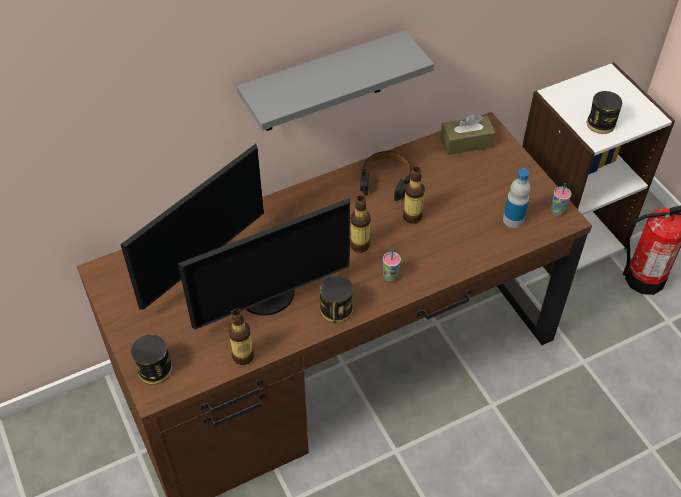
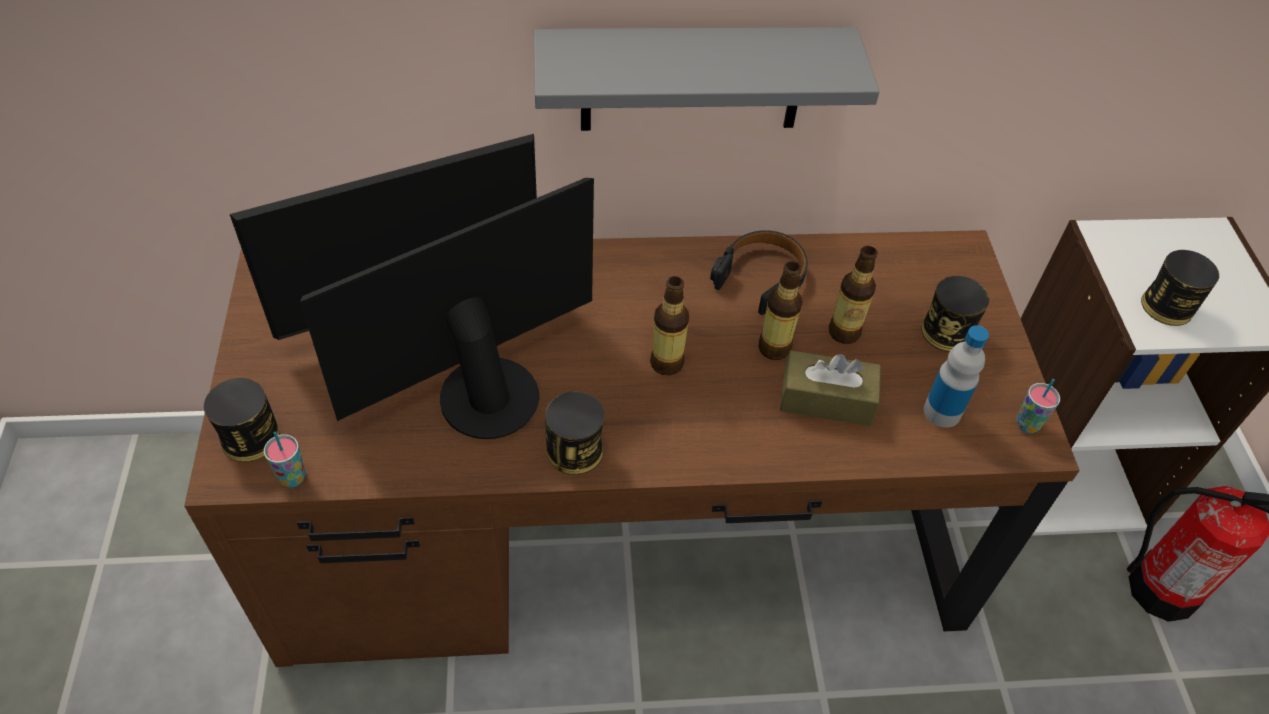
camera: 20 degrees right, 0 degrees up
(243, 356) = (390, 469): bottle -> bottle (844, 332)
(269, 296) = (483, 391): monitor -> monitor turned 150 degrees clockwise
(390, 276) = (689, 430): cup -> cup (292, 478)
(466, 142) = (921, 263): brown tissue box -> brown tissue box (826, 399)
(496, 176) = (946, 332): none -> can

